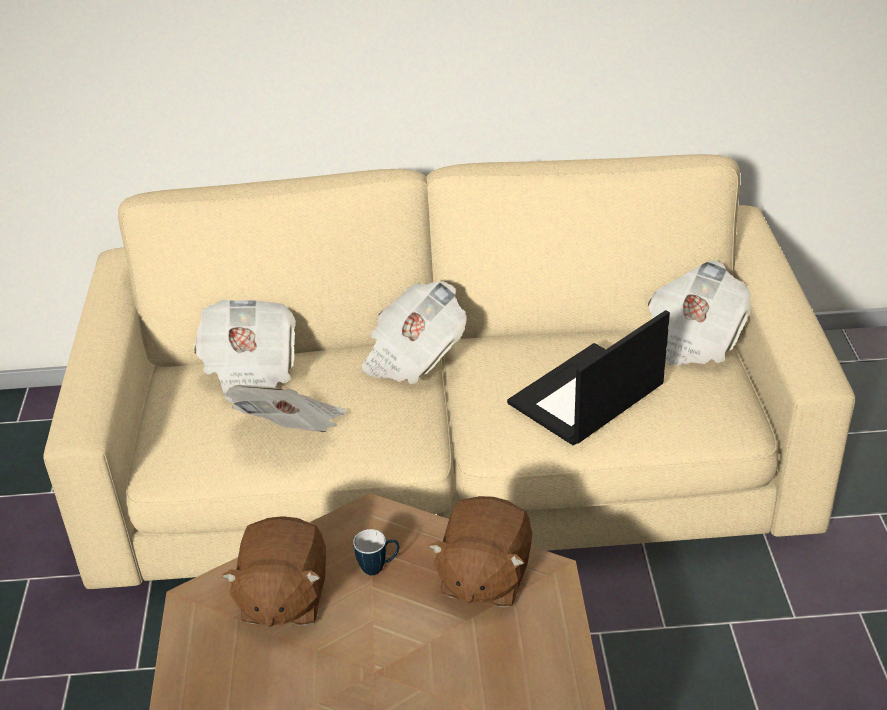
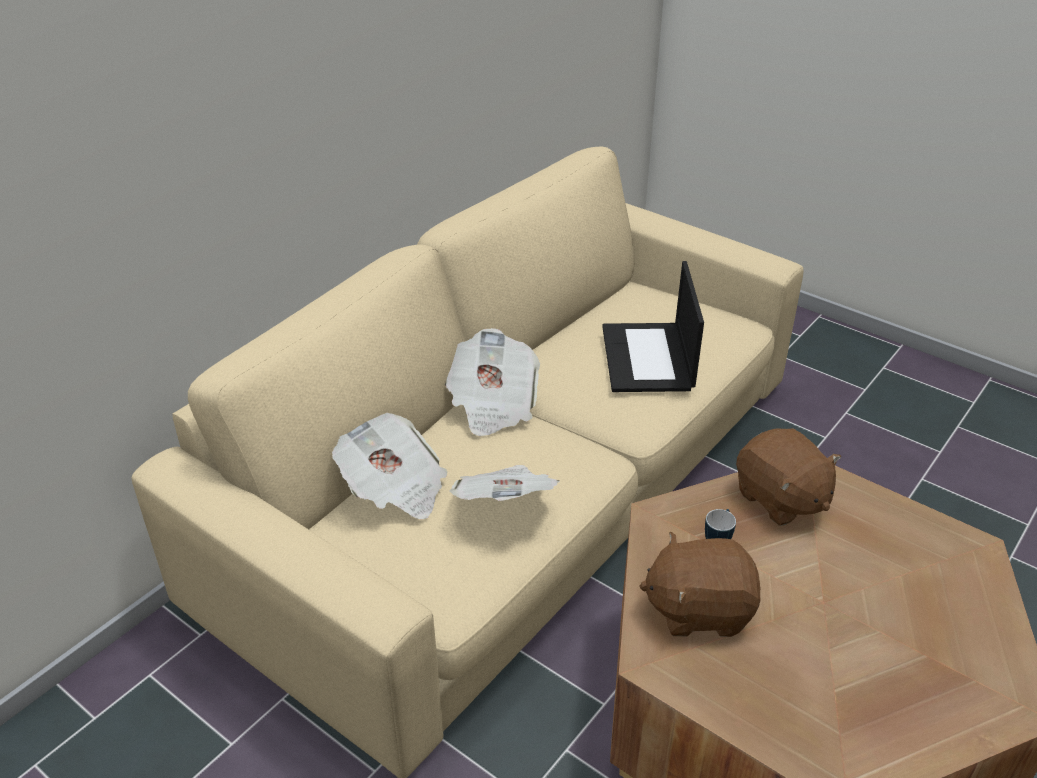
camera: 50 degrees left, 0 degrees up
(283, 598) = (699, 609): brown plush toy -> brown plush toy turned 135 degrees clockwise
(693, 338) = (642, 290): newspaper -> none

